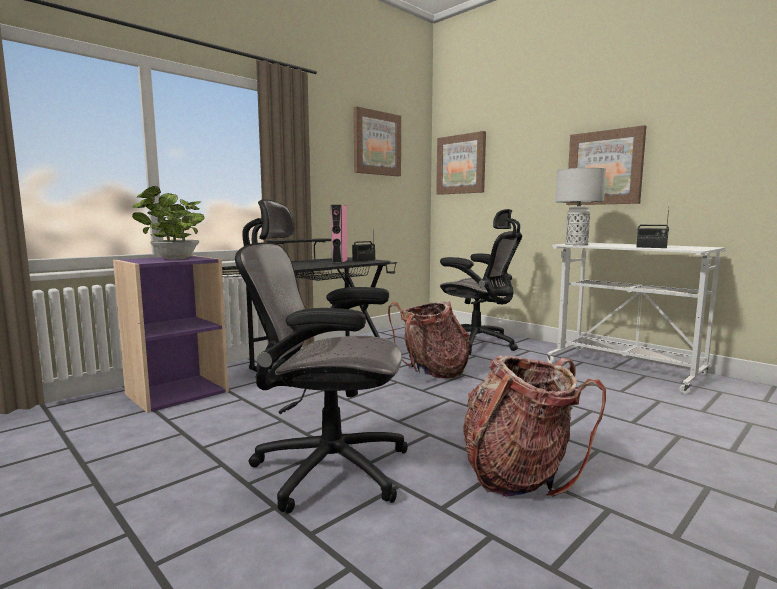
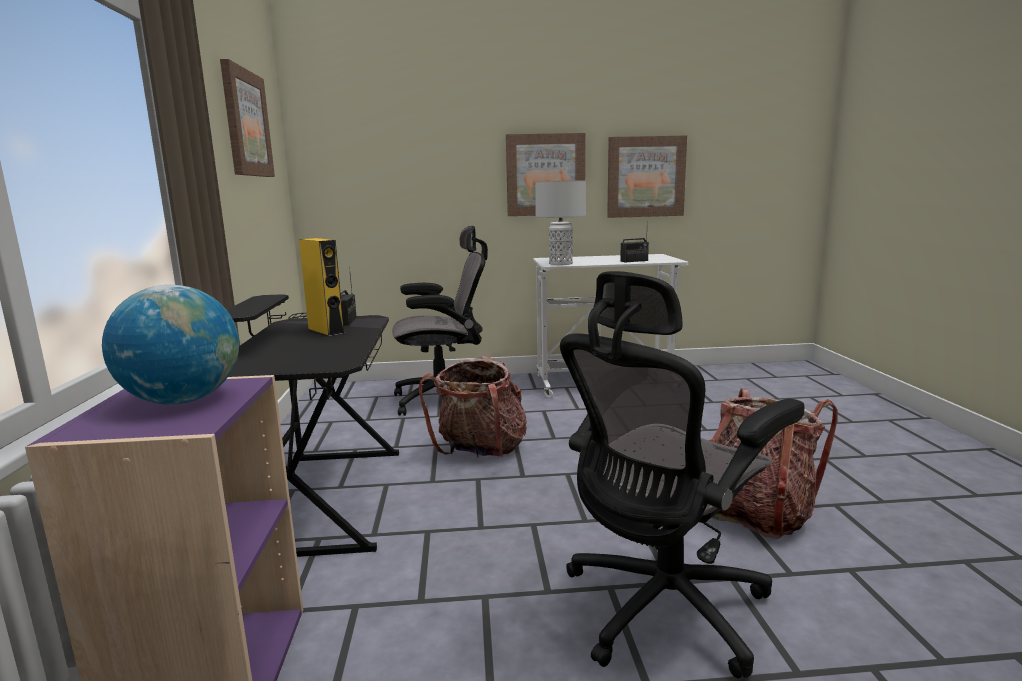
camera: 50 degrees left, 5 degrees up
(173, 259) = (183, 400): potted plant -> globe
(339, 261) = (326, 331): pink speaker -> yellow speaker
(461, 164) = (345, 159): picture -> picture (645, 177)

